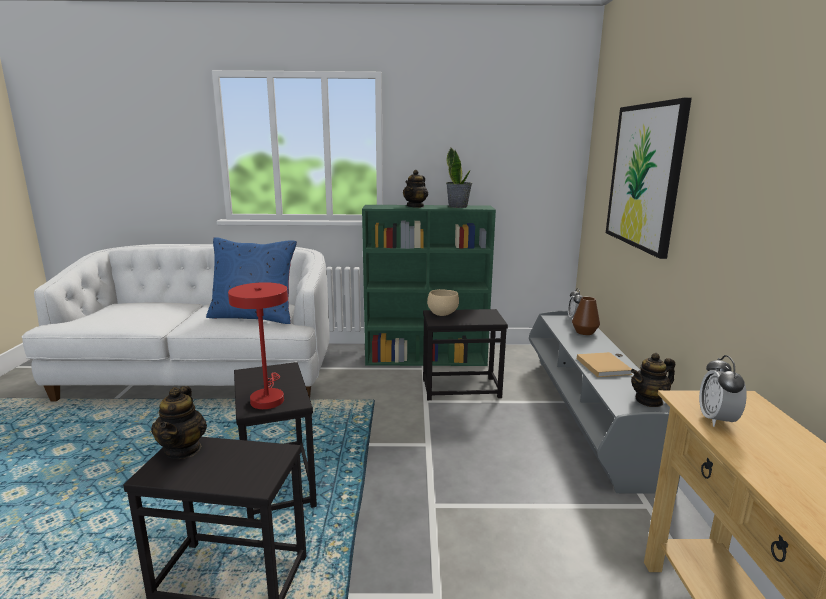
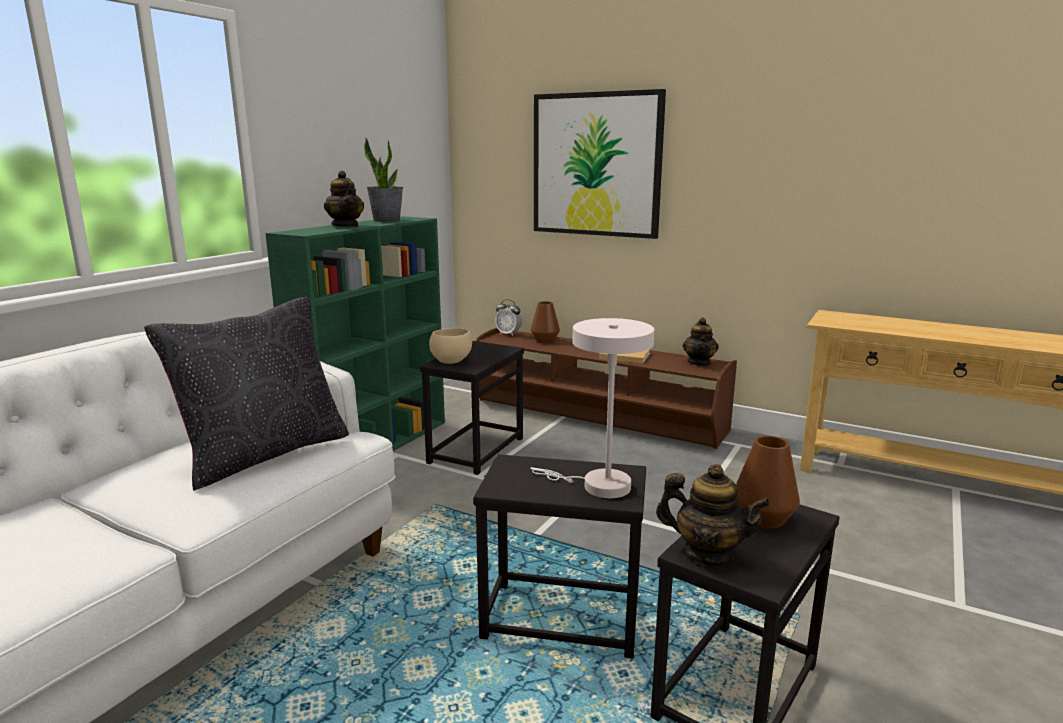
camera: 60 degrees left, 0 degrees up
(245, 463) = (763, 518): none -> brown vase
(254, 317) = (264, 454): blue pillow -> black pillow
(267, 398) = (598, 486): red table lamp -> white table lamp
(585, 415) = (595, 417): grey tv stand -> brown tv stand
(716, 420) = (860, 325): alarm clock -> none

